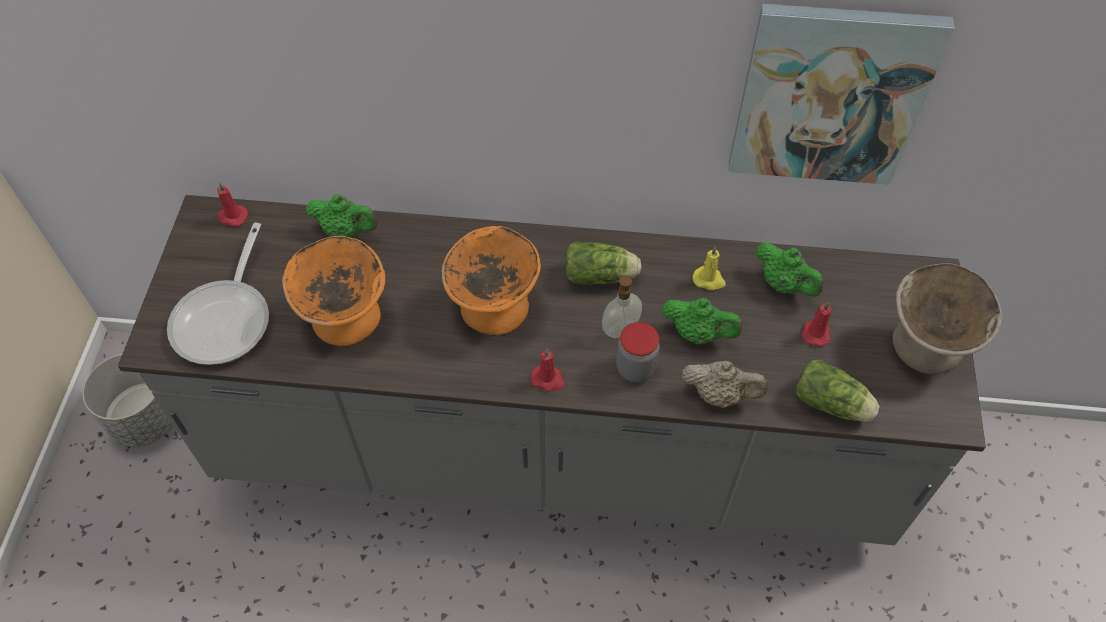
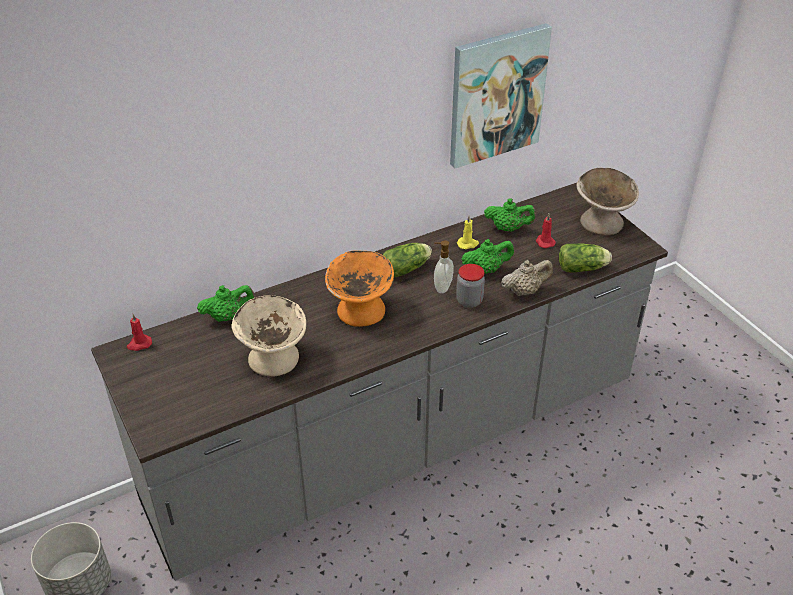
camera: 35 degrees left, 15 degrees down
(226, 319) = (193, 397): frying pan -> none
(346, 317) = (273, 358): orange bowl -> beige bowl
(548, 379) = (427, 329): red candle -> none

